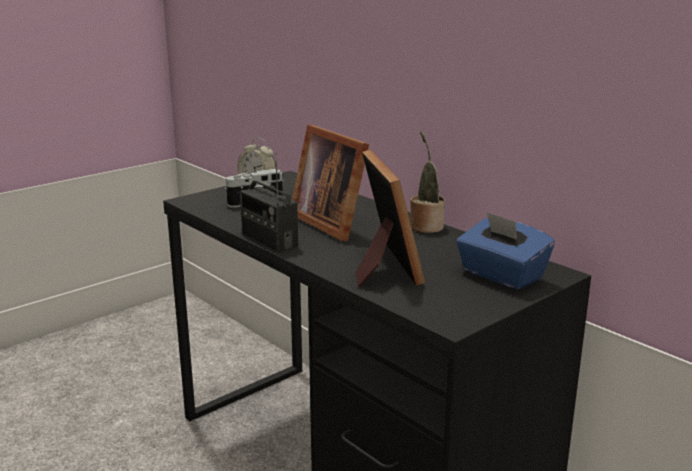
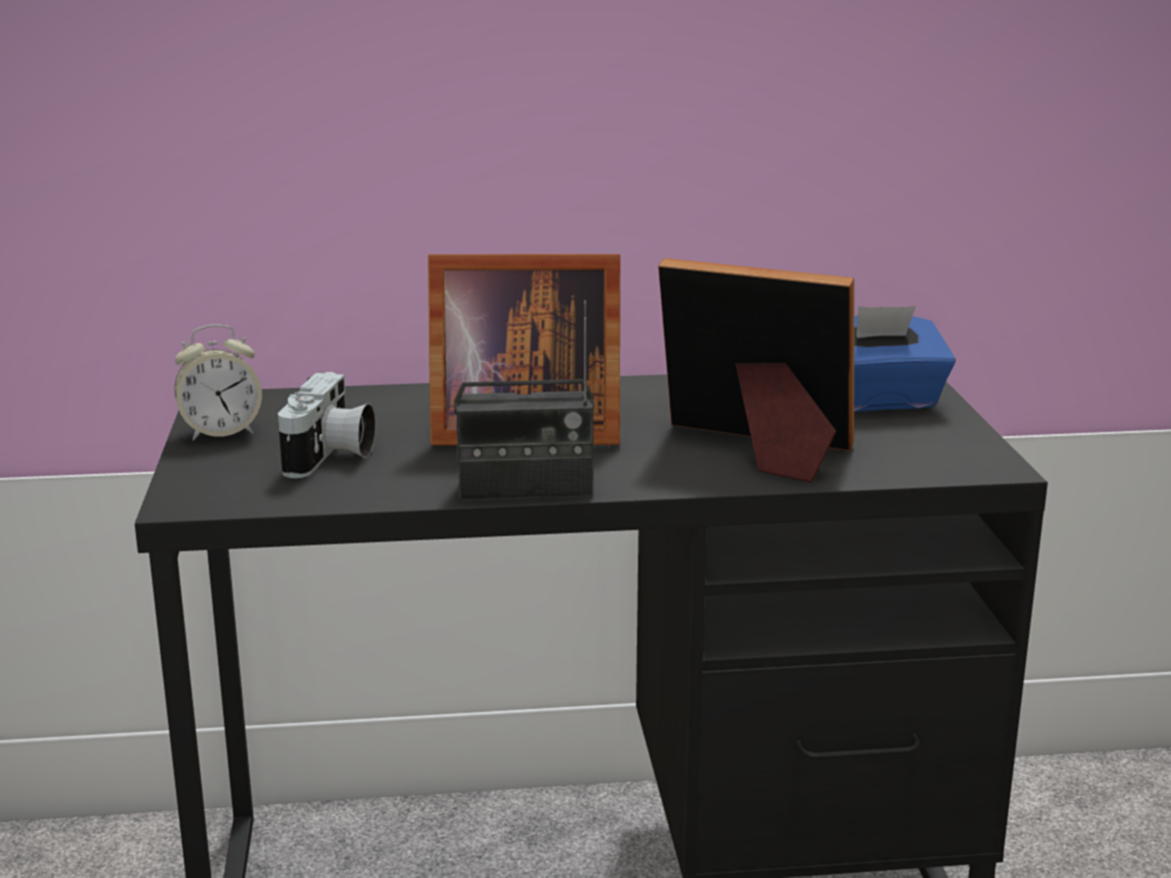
camera: 55 degrees left, 0 degrees up
(425, 226) = (636, 385): potted plant -> none

